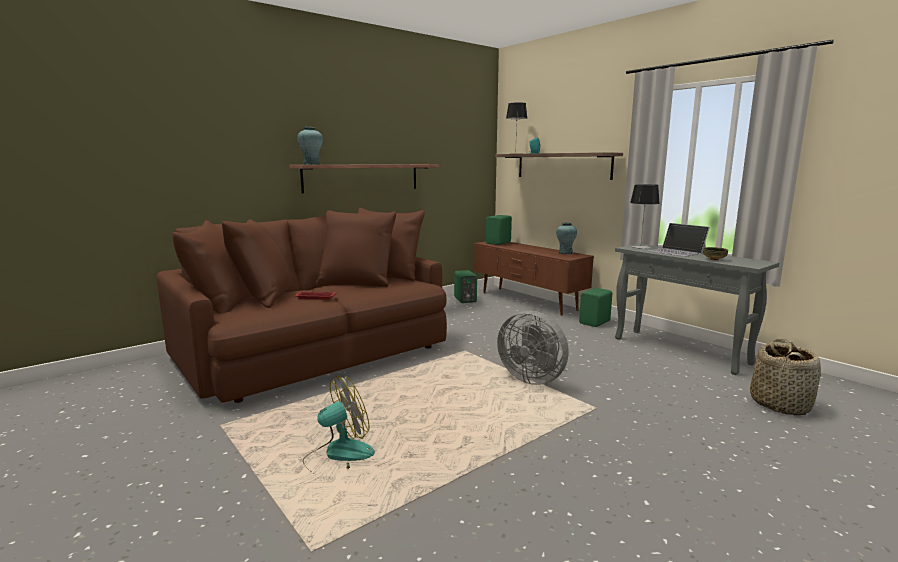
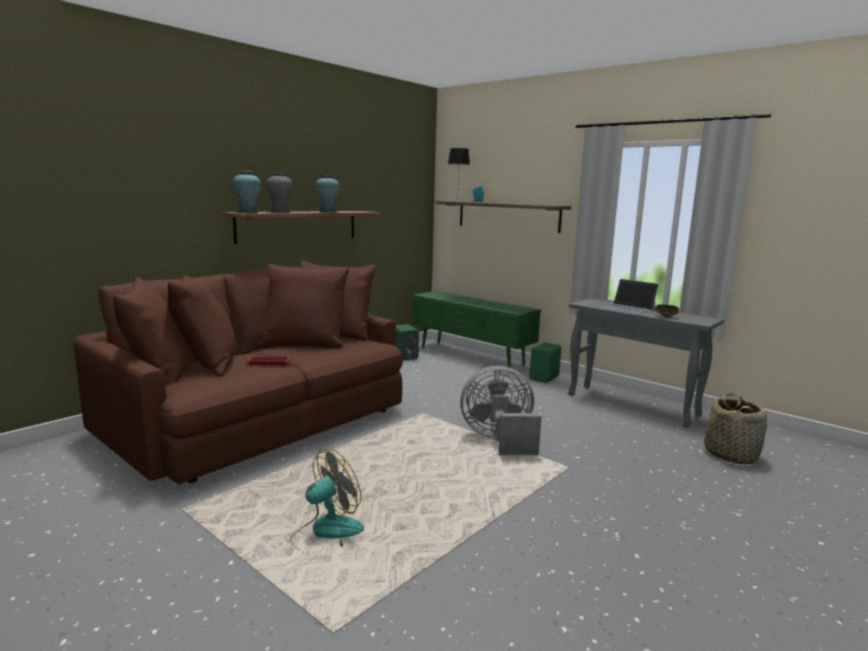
camera: 10 degrees left, 0 degrees up
(342, 164) = (280, 212): none -> grey vase
(499, 243) = (439, 294): green speaker -> none
(527, 301) = (470, 356): brown tv stand -> green tv stand
(532, 378) = (499, 440): grey fan -> grey fan turned 150 degrees clockwise
(565, 253) = (511, 306): turquoise vase -> turquoise vase (328, 211)
(640, 247) = (593, 302): table lamp -> none

